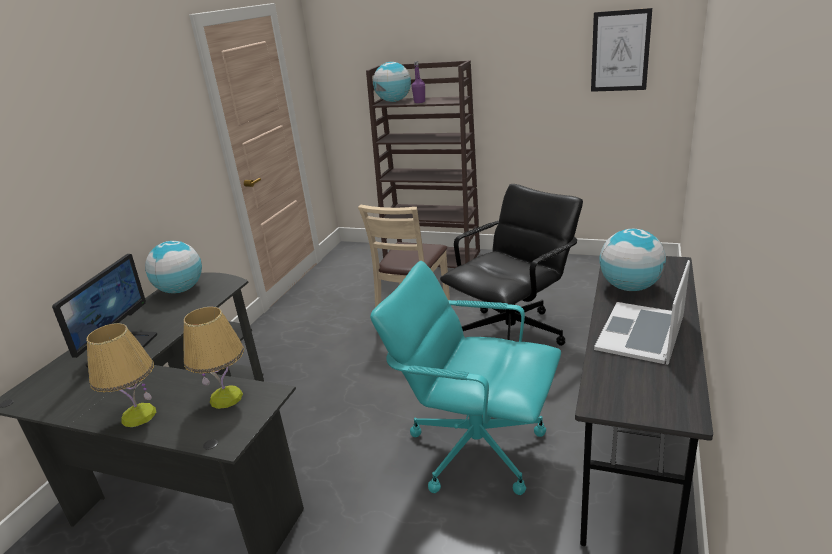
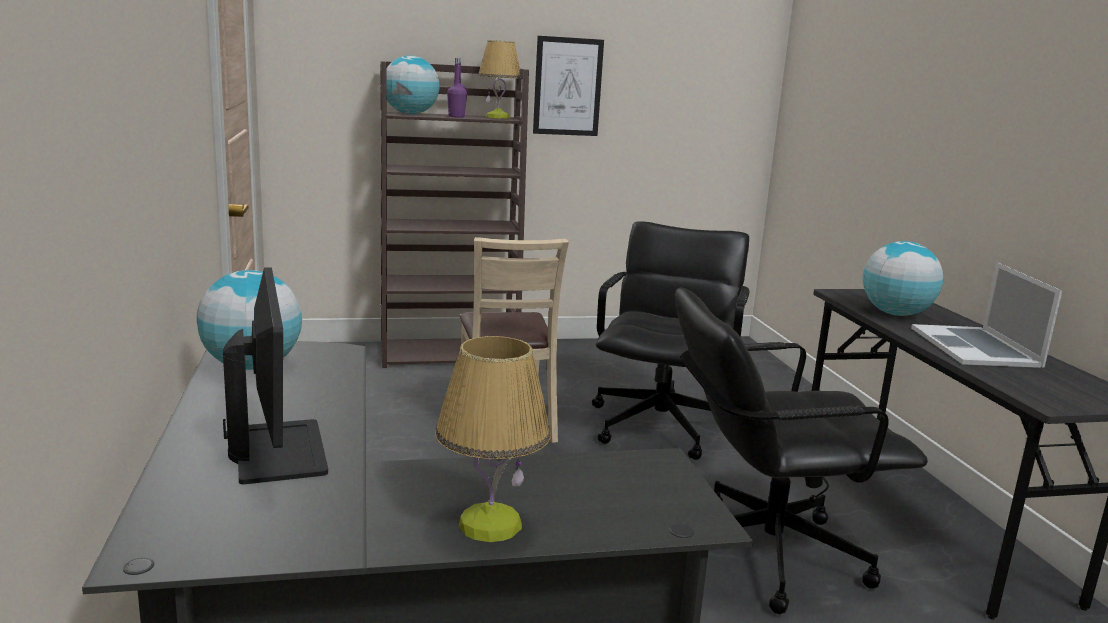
camera: 35 degrees left, 10 degrees down
(226, 398) = (603, 477): table lamp -> table lamp (498, 117)
(475, 447) = (766, 553): turquoise office chair -> black office chair
(620, 51) = (700, 78): picture -> picture (567, 86)

